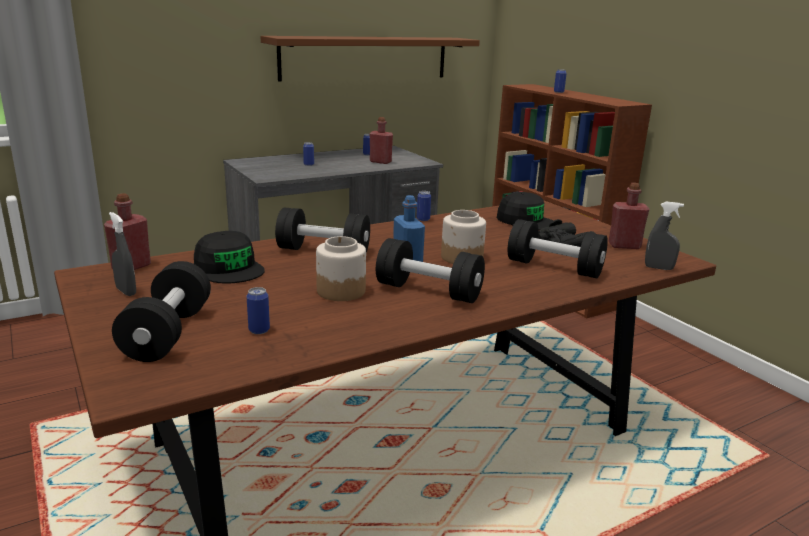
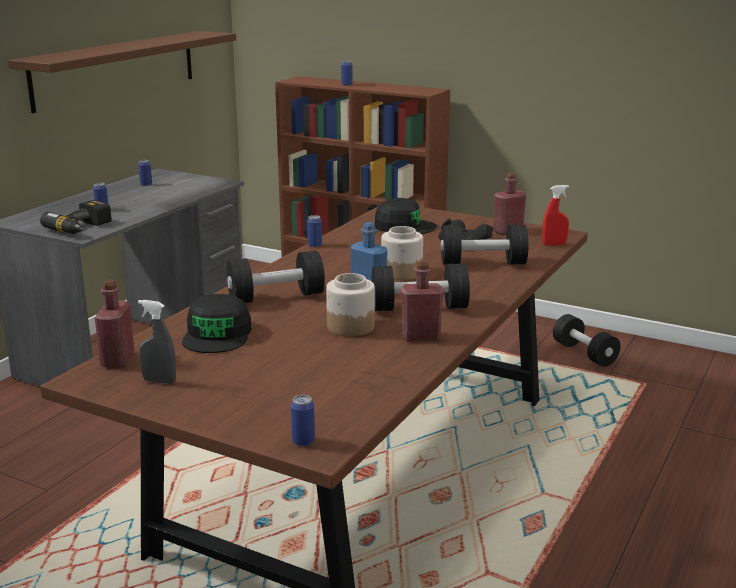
camera: 30 degrees left, 0 degrees up
(168, 333) = (268, 400): black dumbbell -> black dumbbell (584, 353)
(229, 268) = (217, 335): black cap -> black cap turned 75 degrees clockwise
(259, 330) = (338, 375): can -> can (303, 441)
(274, 174) = (83, 228): none -> power drill
(380, 162) = (175, 191): red bottle -> red bottle (420, 337)
(658, 268) = (554, 244): grey spray bottle -> red spray bottle

